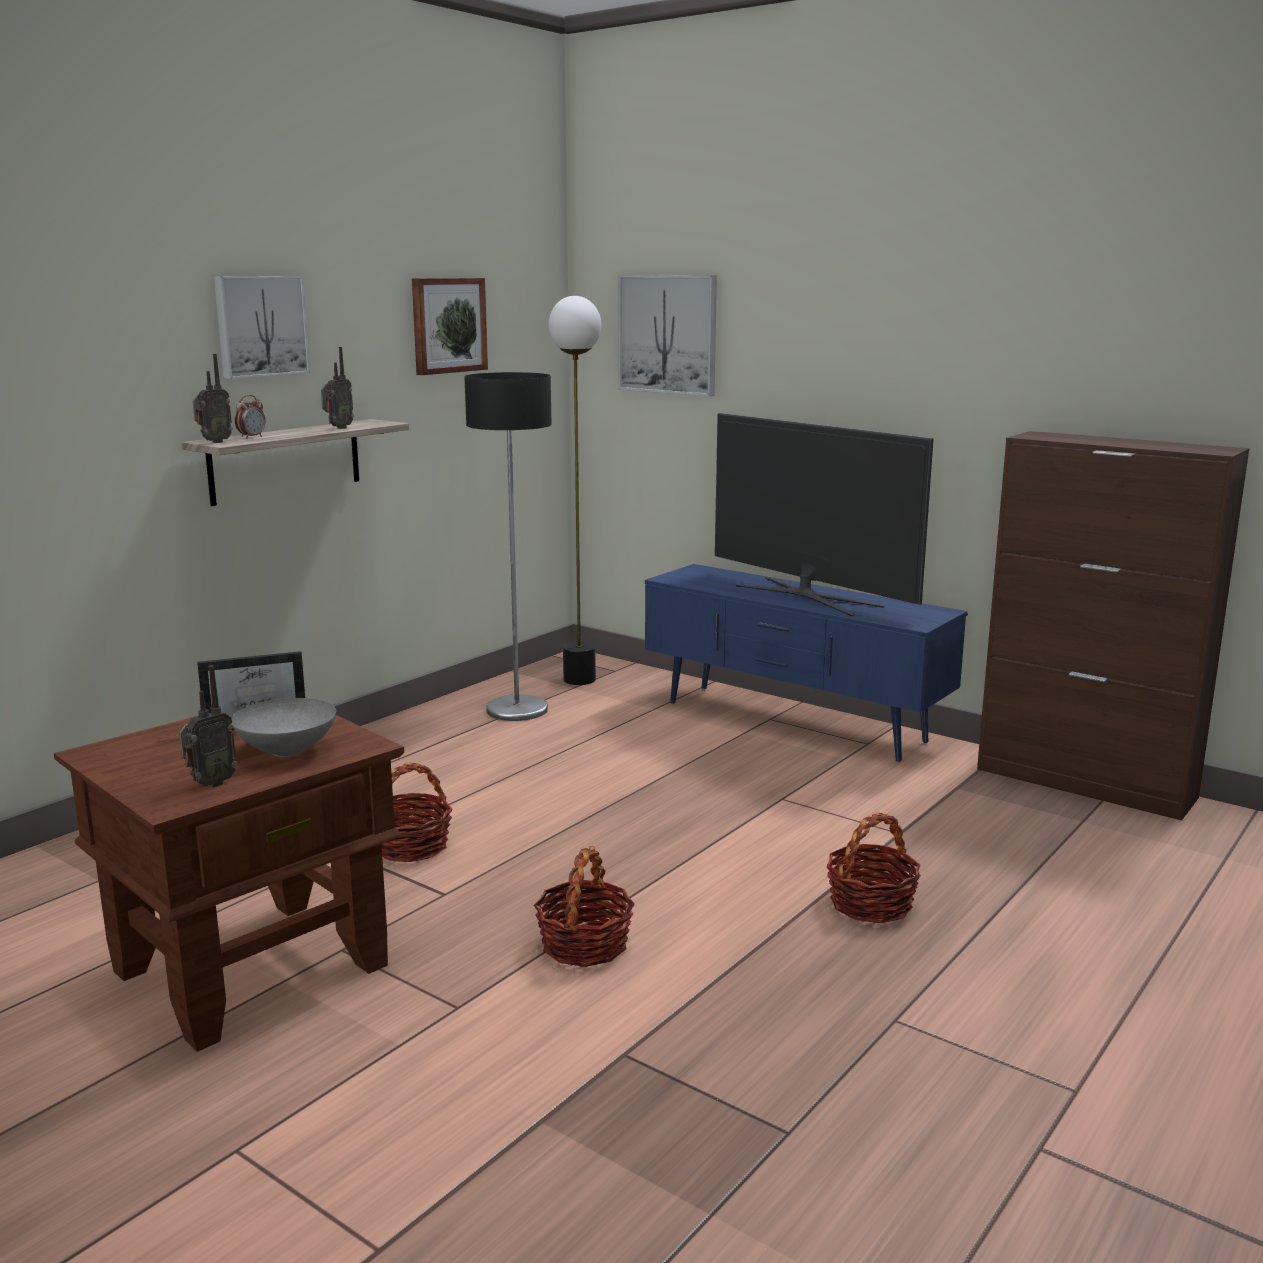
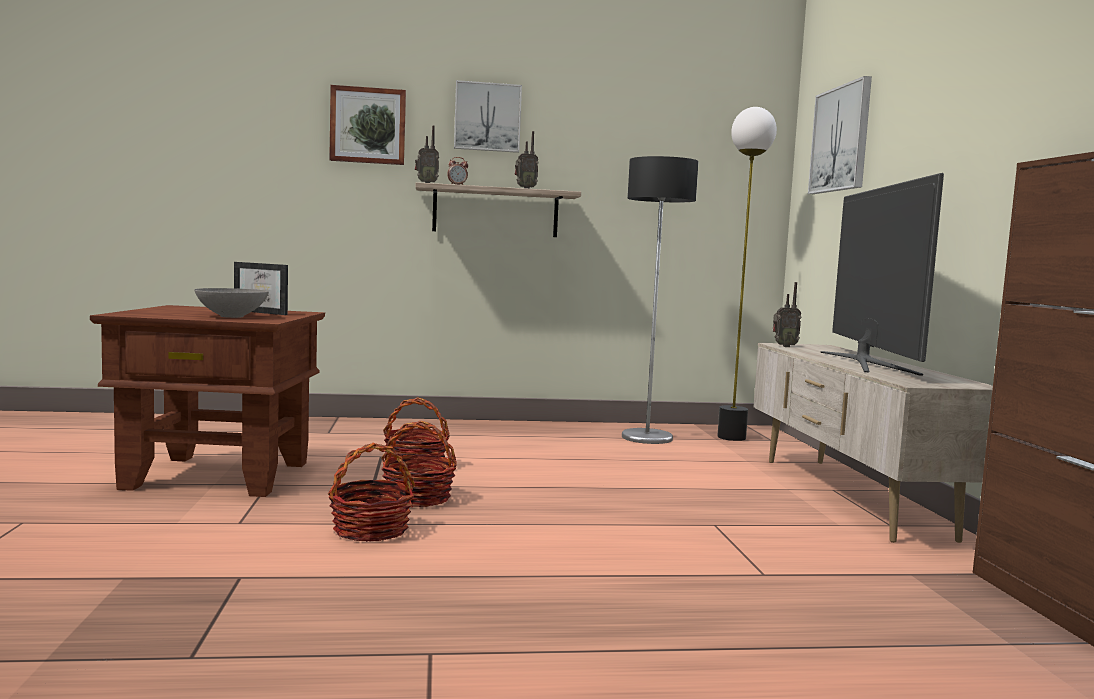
camera: 45 degrees right, 10 degrees down
(210, 784) = (160, 314): radio -> radio (783, 346)
(448, 325) = (657, 134): picture -> picture (368, 126)
(792, 722) = (849, 496): blue tv stand -> beige tv stand
(871, 904) = (613, 595): basket -> basket (418, 498)

